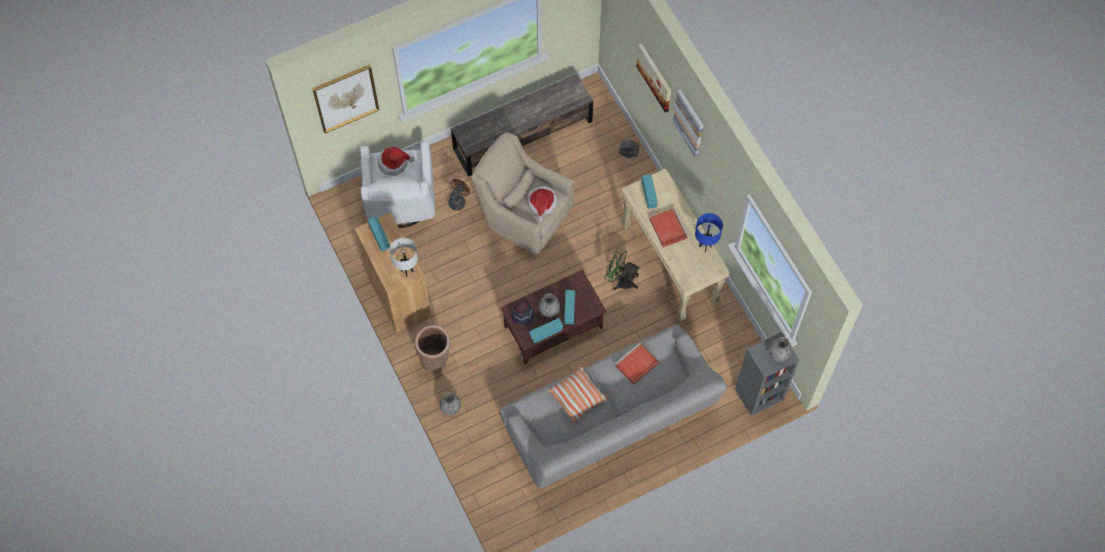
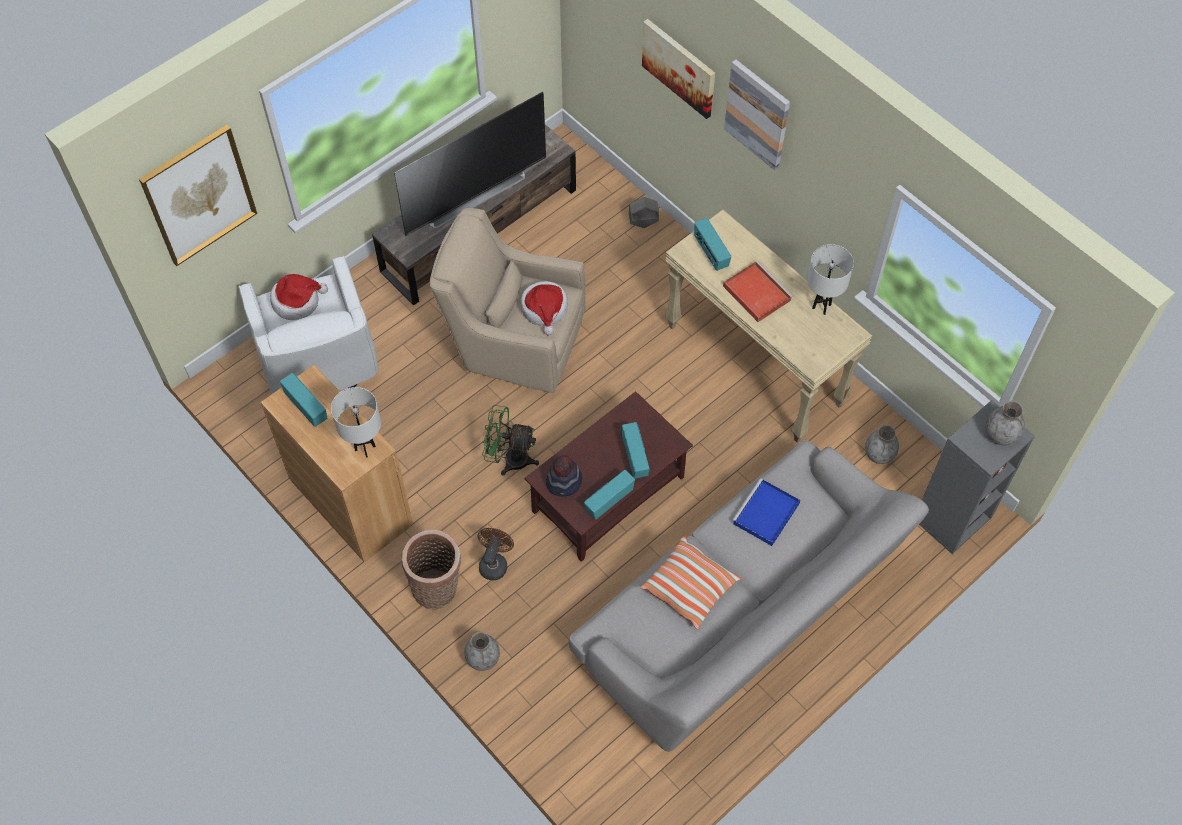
camera: 15 degrees left, 5 degrees down
(458, 201) = (408, 343): brown fan -> brown fan (494, 563)
(520, 115) = (473, 194): none -> television
(549, 310) = (603, 464): grey vase -> grey vase (879, 455)
(621, 280) = (689, 402): green fan -> green fan (509, 459)
(636, 365) = (765, 514): red tray -> blue tray
(705, 246) = (821, 306): blue table lamp -> white table lamp

